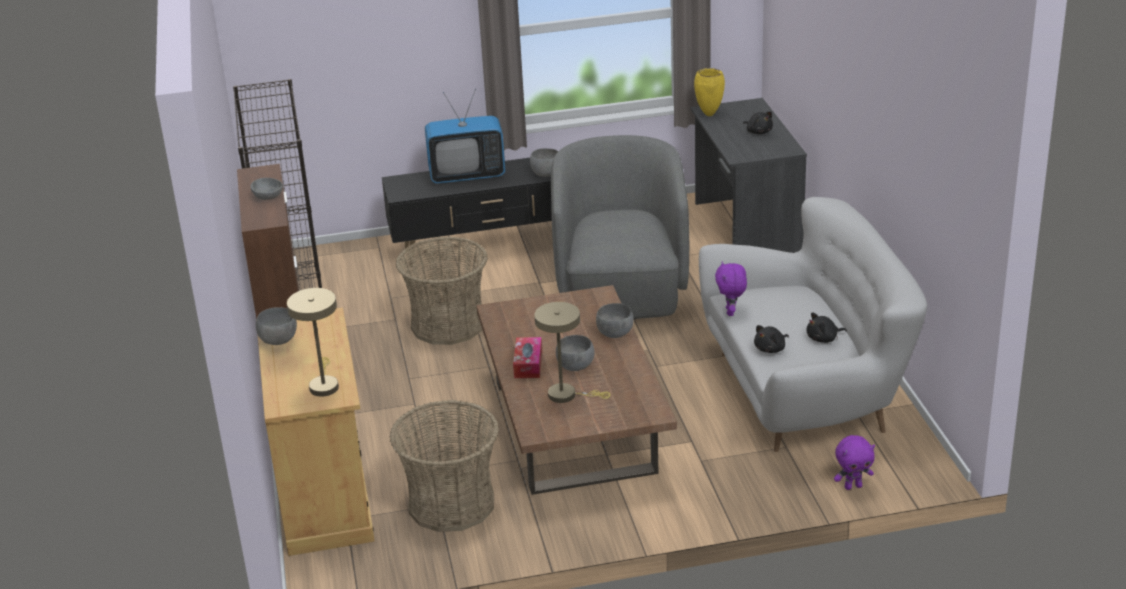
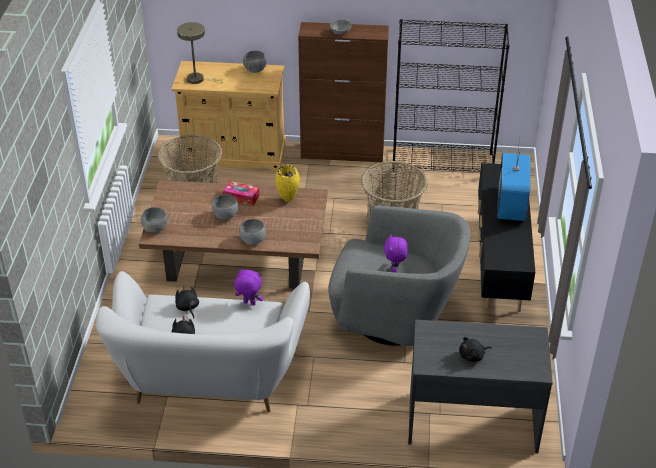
camera: 105 degrees right, 10 degrees up
(546, 174) = (496, 245): grey bowl -> grey bowl (155, 228)
(567, 395) = (197, 206): beige table lamp -> none
(709, 114) = (524, 334): yellow vase -> yellow vase (288, 200)
(853, 486) = (92, 365): purple plush toy -> purple plush toy (395, 270)

